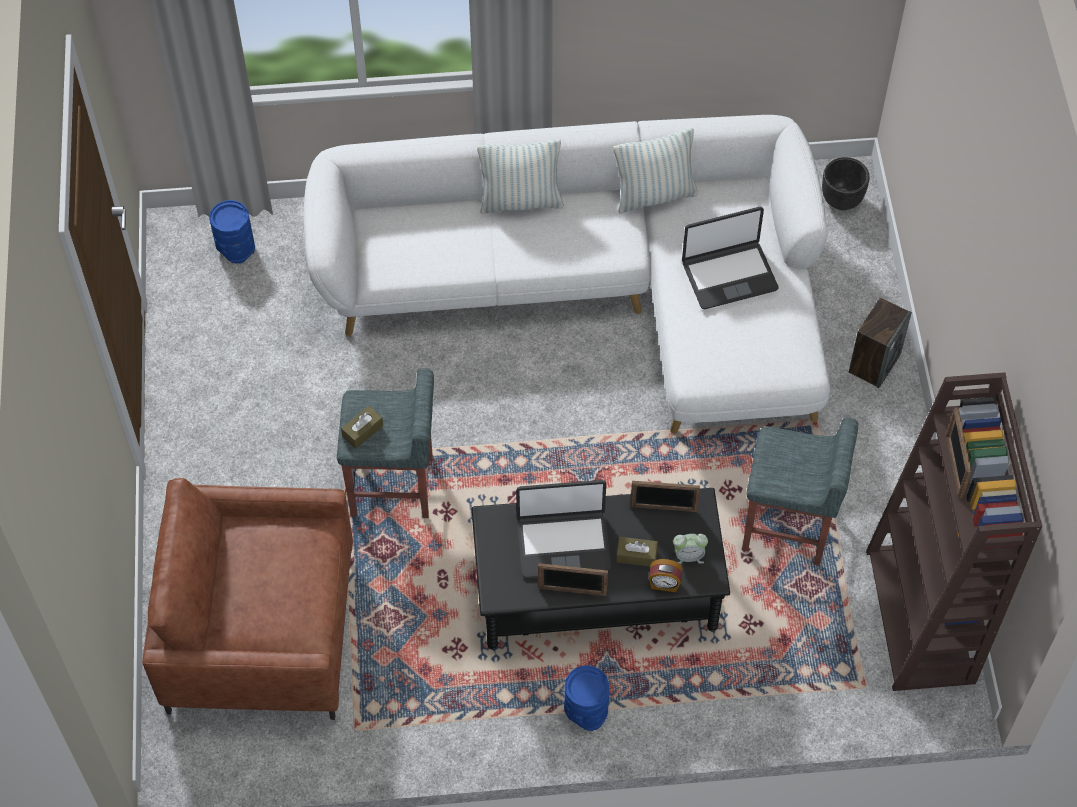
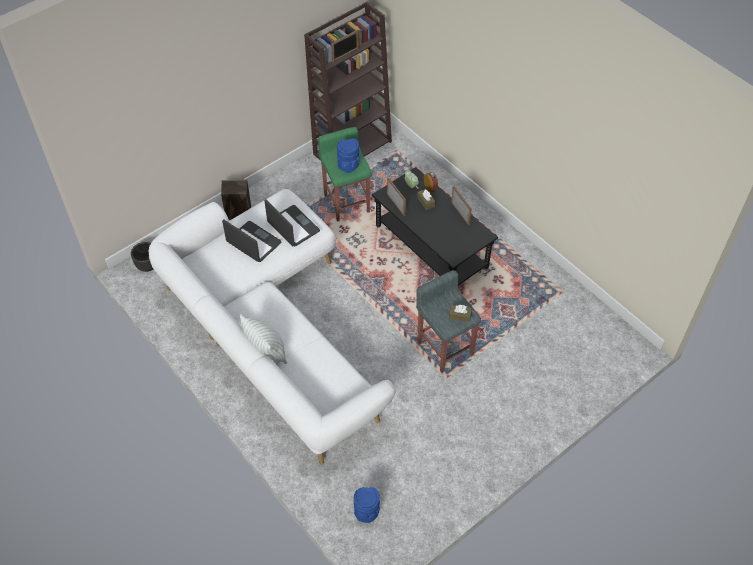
camera: 125 degrees left, 5 degrees down
(260, 631) = (555, 353): brown armchair -> none
(563, 543) = (442, 227): laptop -> laptop (293, 227)
(585, 711) = (484, 224): blue vase -> blue vase (348, 167)
(654, 195) = (222, 298): pillow -> none
(788, 529) = (346, 203): grey stool -> green stool

